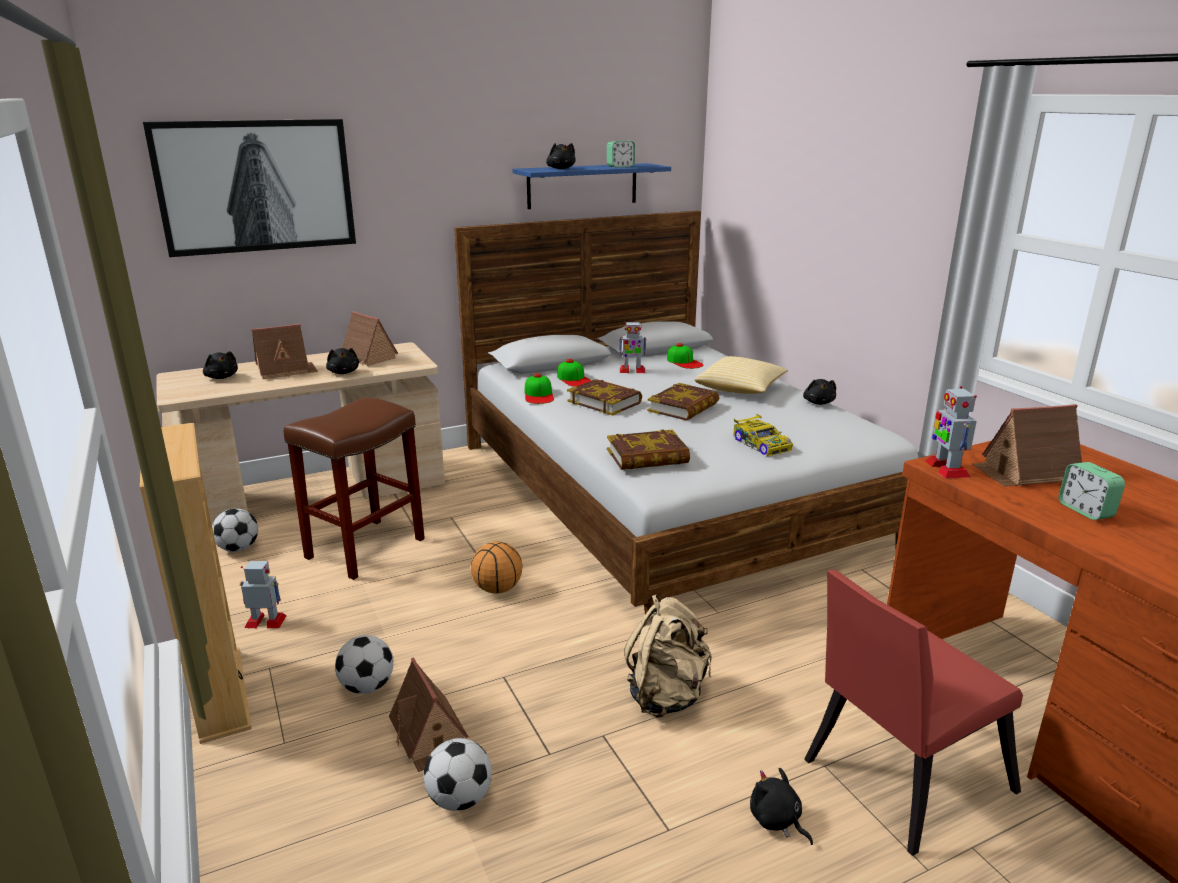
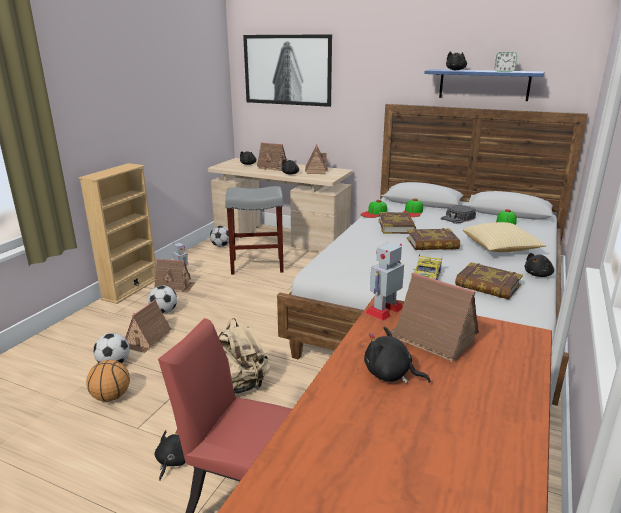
camera: 50 degrees right, 0 degrees up
(298, 644) = (175, 286): none -> toy house
(365, 549) = (256, 265): brown stool -> grey stool
(497, 589) = (268, 305): basketball -> basketball (111, 396)
(632, 370) = (457, 218): toy robot -> black cap
(647, 457) = (343, 256): book -> book (487, 285)
(1085, 510) = (390, 374): alarm clock -> black plush toy

